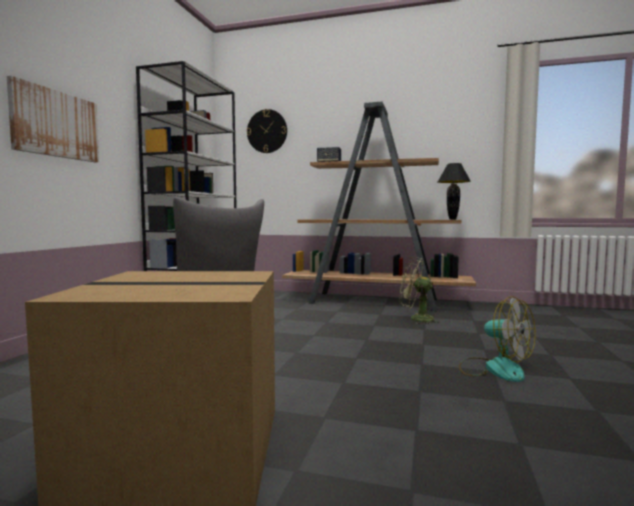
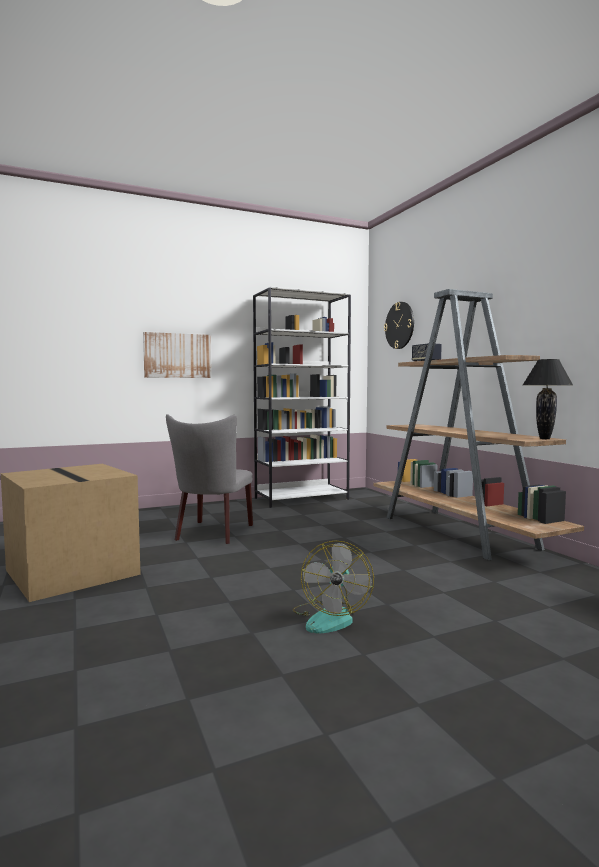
camera: 50 degrees right, 0 degrees up
(416, 319) = (433, 559): green fan -> none

